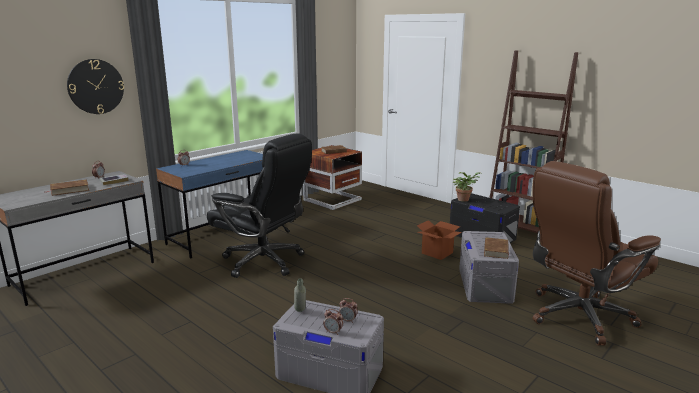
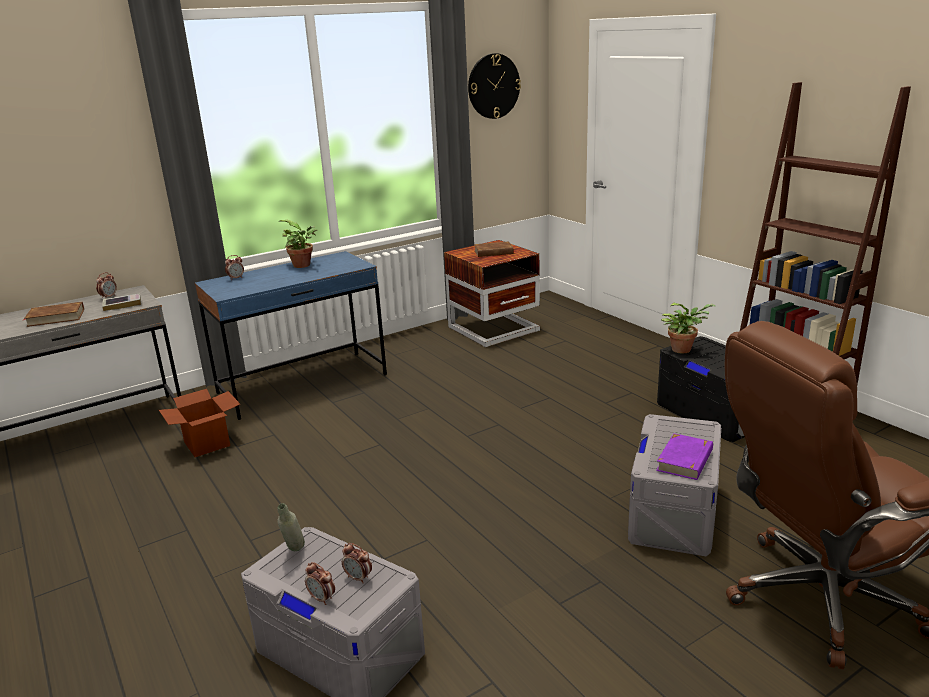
camera: 15 degrees right, 5 degrees up
(95, 86) = (99, 162): wall clock -> wall clock (493, 86)
(225, 157) = (304, 265): none -> potted plant
(263, 261) = (337, 433): black office chair -> none
(437, 253) = (617, 441): cardboard box -> cardboard box (206, 444)
(496, 250) = (685, 460): brown book -> purple book

